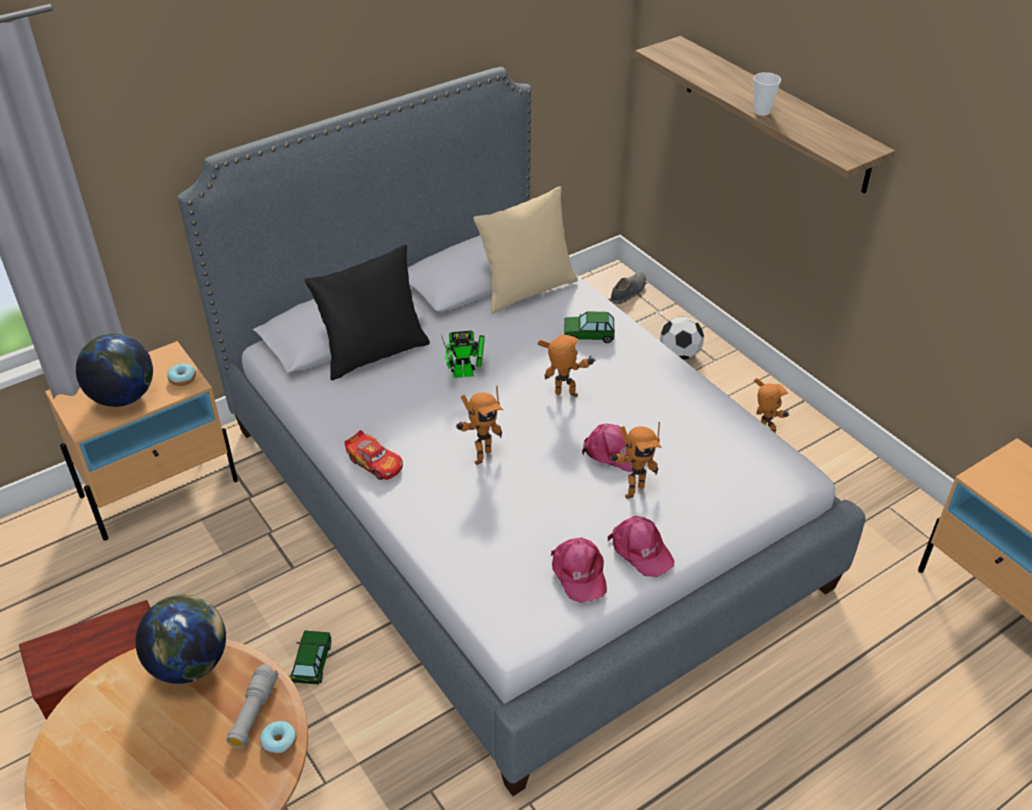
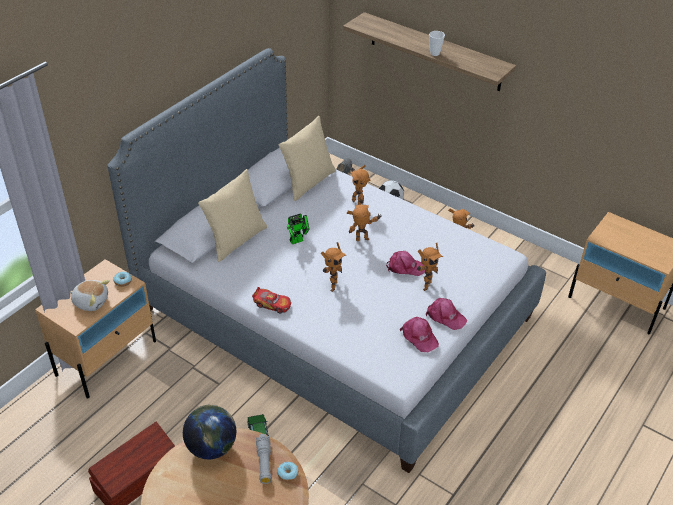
camera: 20 degrees left, 0 degrees up
(123, 397) = (91, 301): globe -> plush toy
(374, 353) = (236, 240): black pillow -> beige pillow
(588, 334) = (357, 202): toy car -> toy robot

